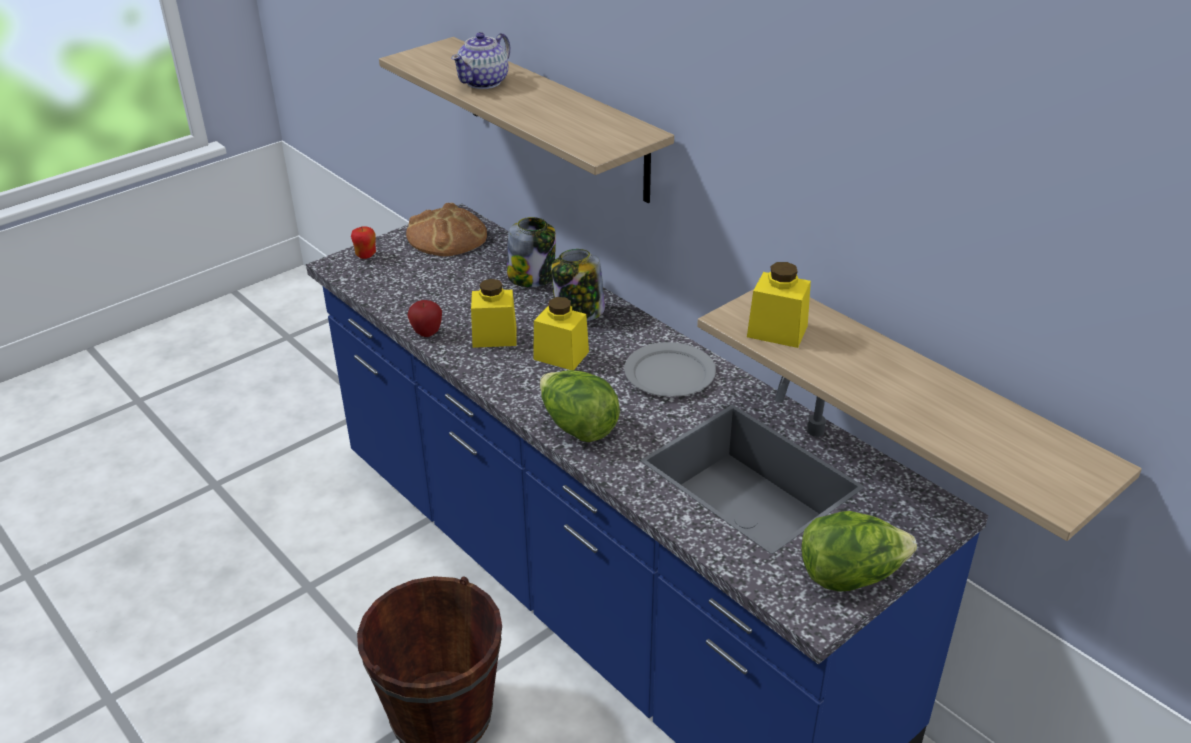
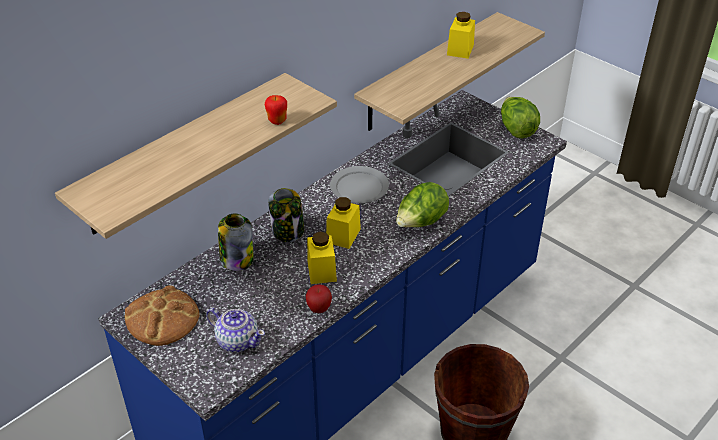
camera: 95 degrees left, 5 degrees up
(366, 255) = (192, 370): apple -> apple (277, 121)
(484, 82) = (179, 161): teapot -> teapot (237, 341)
(777, 331) = (412, 93): yellow jar -> yellow jar (460, 50)

